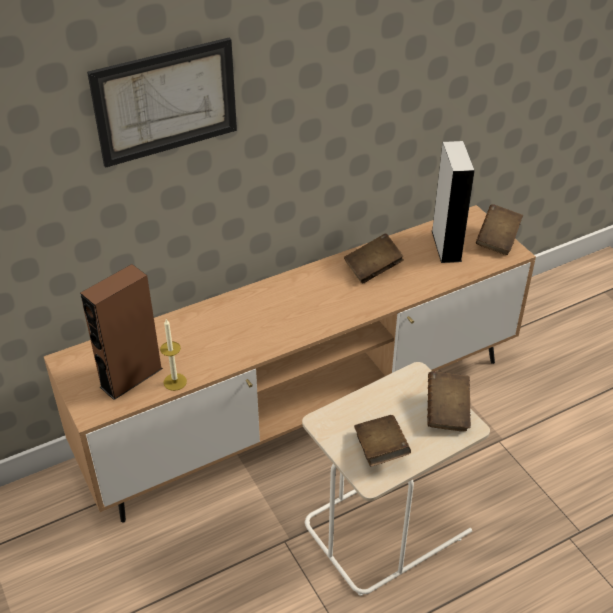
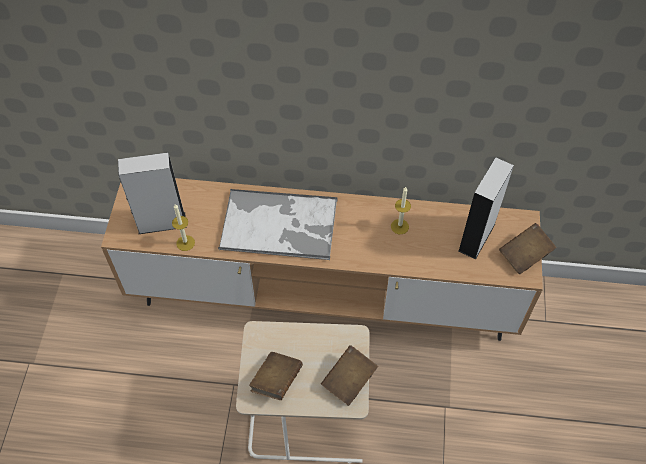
camera: 35 degrees right, 15 degrees up
(131, 377) = (161, 223): brown speaker -> grey speaker
(165, 101) = (230, 42): picture -> none
(259, 320) = (280, 225): none -> tray
(373, 269) = (399, 226): brown book -> candle

